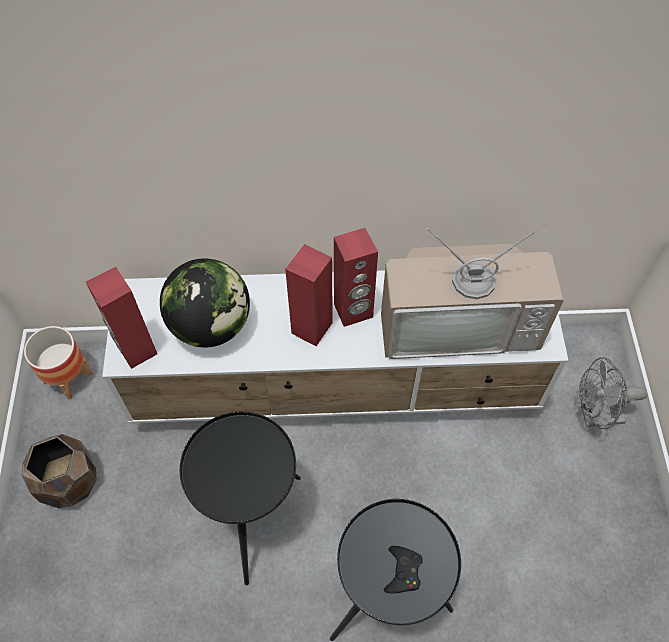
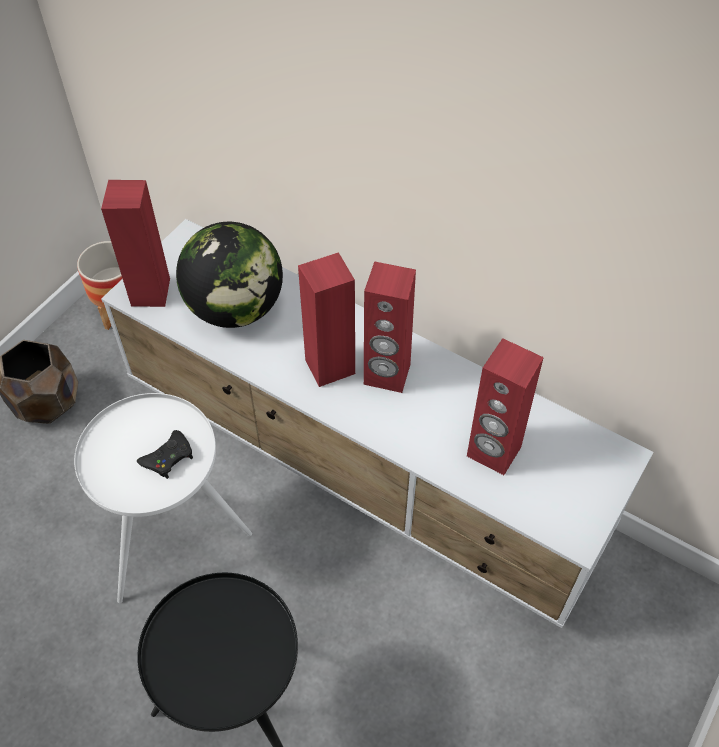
camera: 35 degrees right, 5 degrees down
(253, 516) = (177, 542): black side table -> white side table
(403, 572) = (212, 664): black game controller -> black game controller (168, 457)
(459, 322) = (493, 452): television -> red speaker
(595, 416) = (634, 686): grey fan -> none

